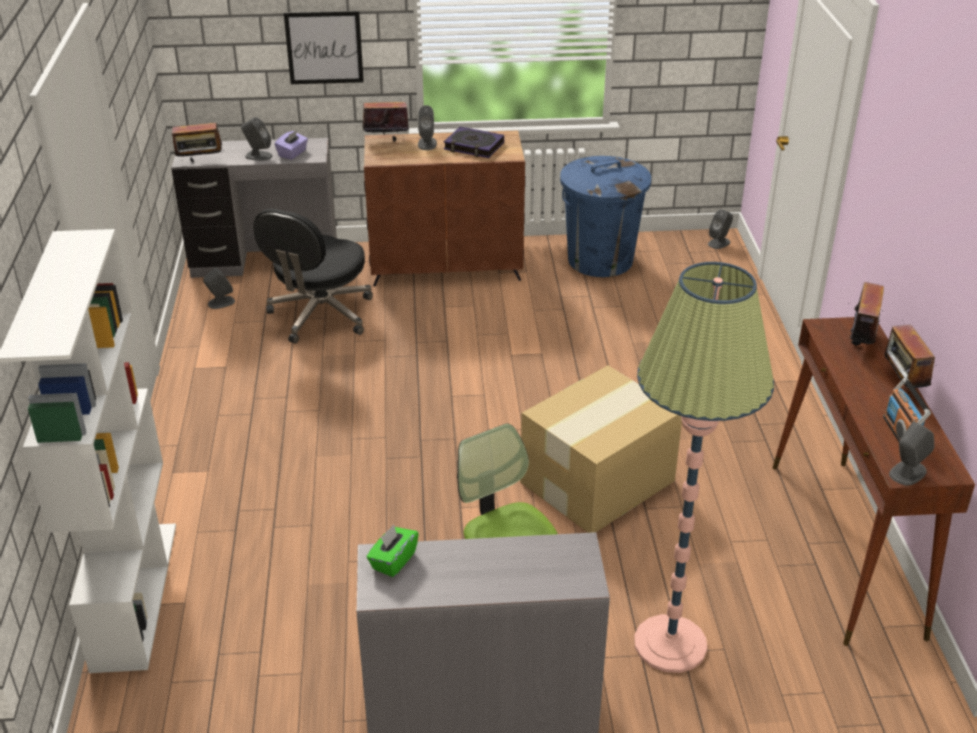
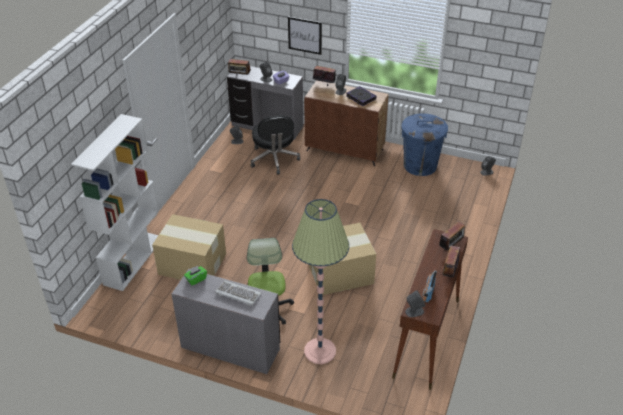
camera: 25 degrees right, 5 degrees up
(276, 558) = (191, 263): none -> cardboard box
(320, 315) = (274, 159): black office chair -> black office chair turned 60 degrees counterclockwise
(512, 562) = (237, 294): none -> keyboard

